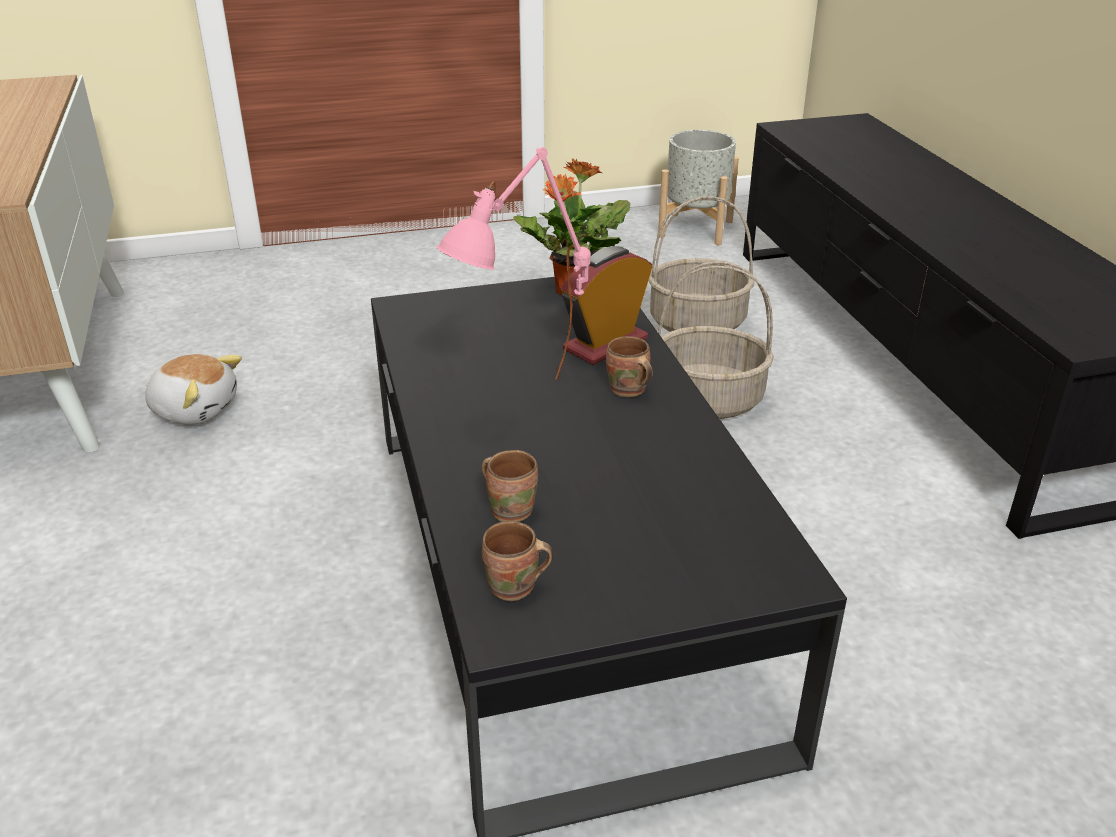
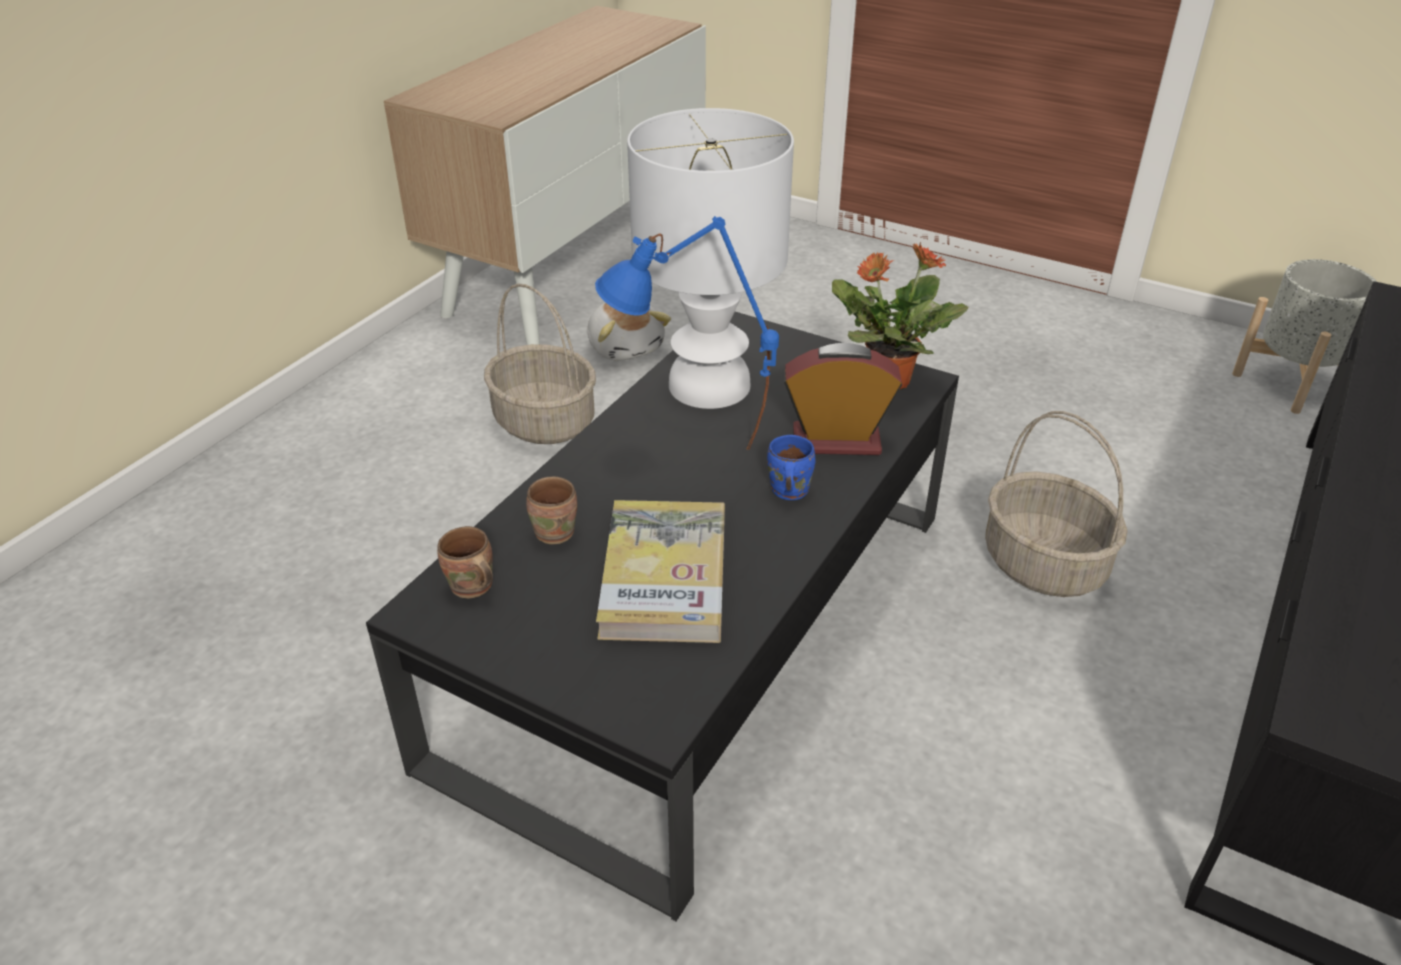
camera: 45 degrees right, 5 degrees up
(453, 353) = (708, 384): none -> white table lamp
(523, 406) = (689, 457): pink table lamp -> blue table lamp
(627, 391) = (787, 492): brown mug -> blue mug
(640, 489) = (664, 576): none -> book
(696, 323) = (1142, 484): basket -> basket (543, 422)

